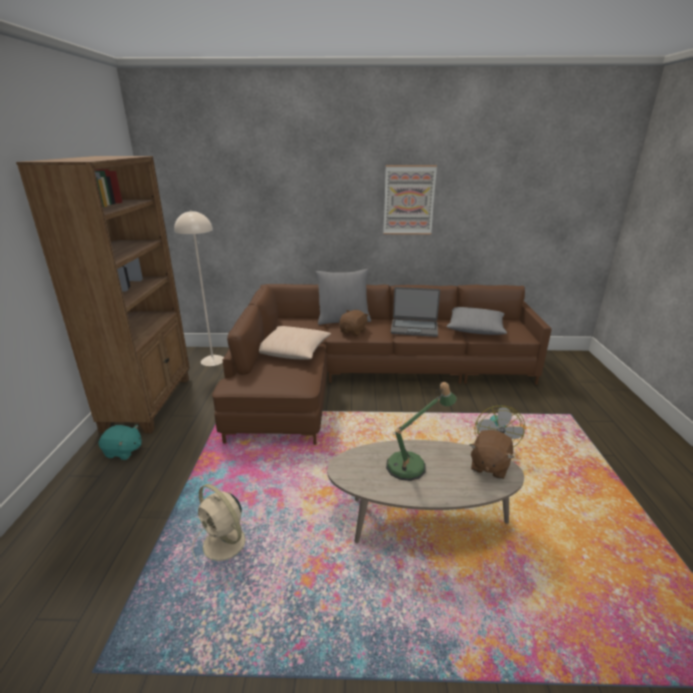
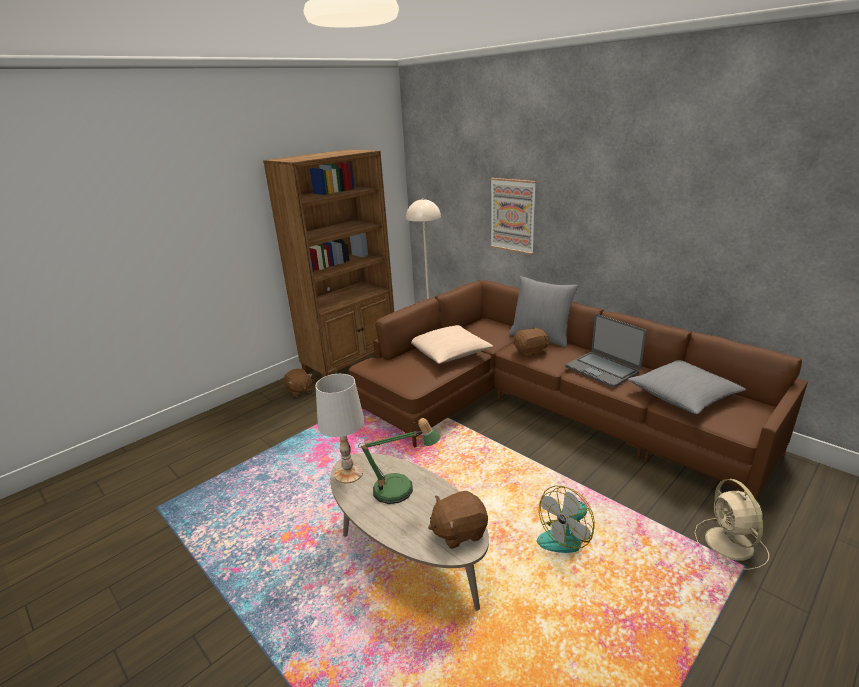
camera: 45 degrees right, 0 degrees up
(123, 452) = (299, 391): turquoise plush toy -> brown plush toy
(225, 544) = (277, 483): beige fan -> beige fan (730, 545)
(353, 475) = (349, 473): none -> white table lamp
(409, 200) = (644, 208): picture -> picture (513, 215)

